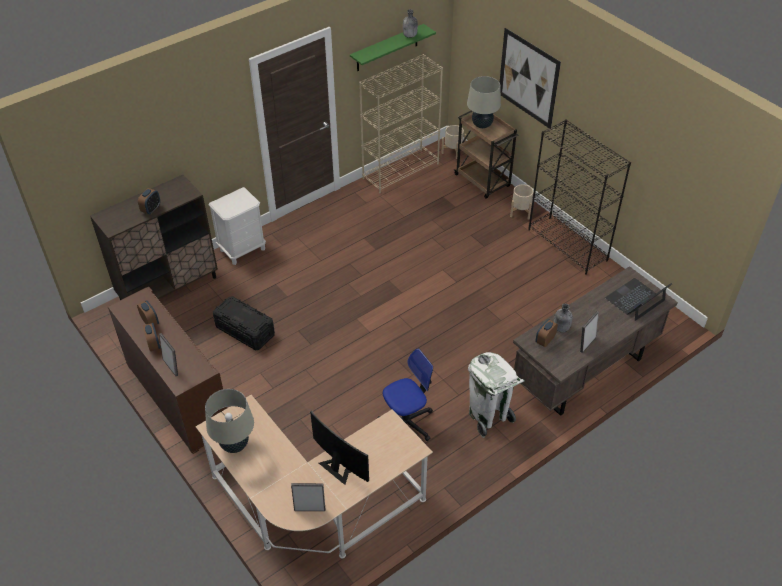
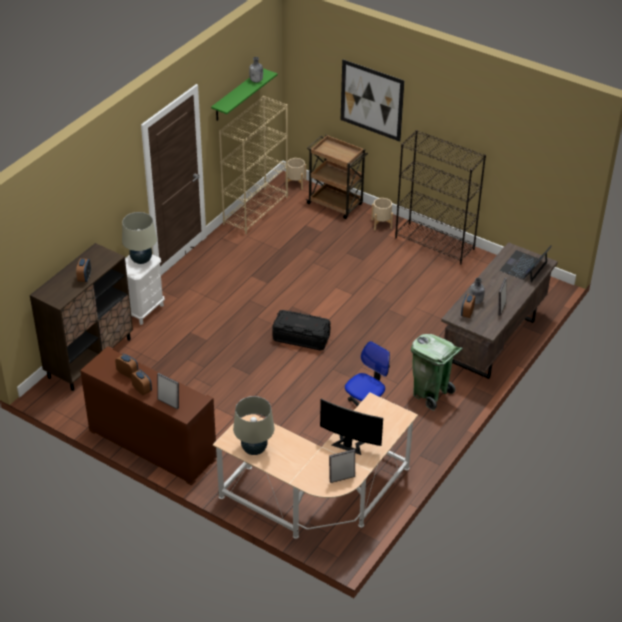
camera: 20 degrees left, 5 degrees down
(245, 330) = (183, 377): black storage box -> black storage box (301, 338)
(482, 125) = (331, 151): beige table lamp -> beige table lamp (141, 260)
(488, 416) = (430, 394): white trash can -> green trash can

